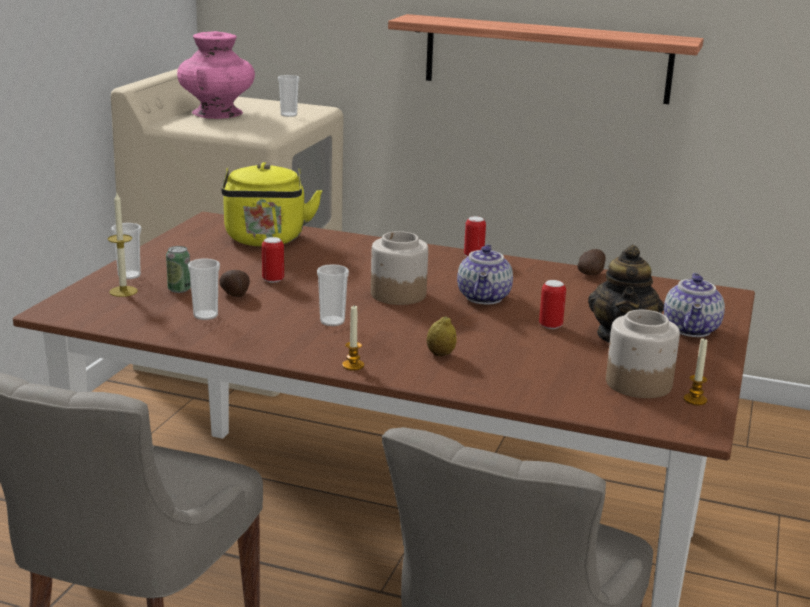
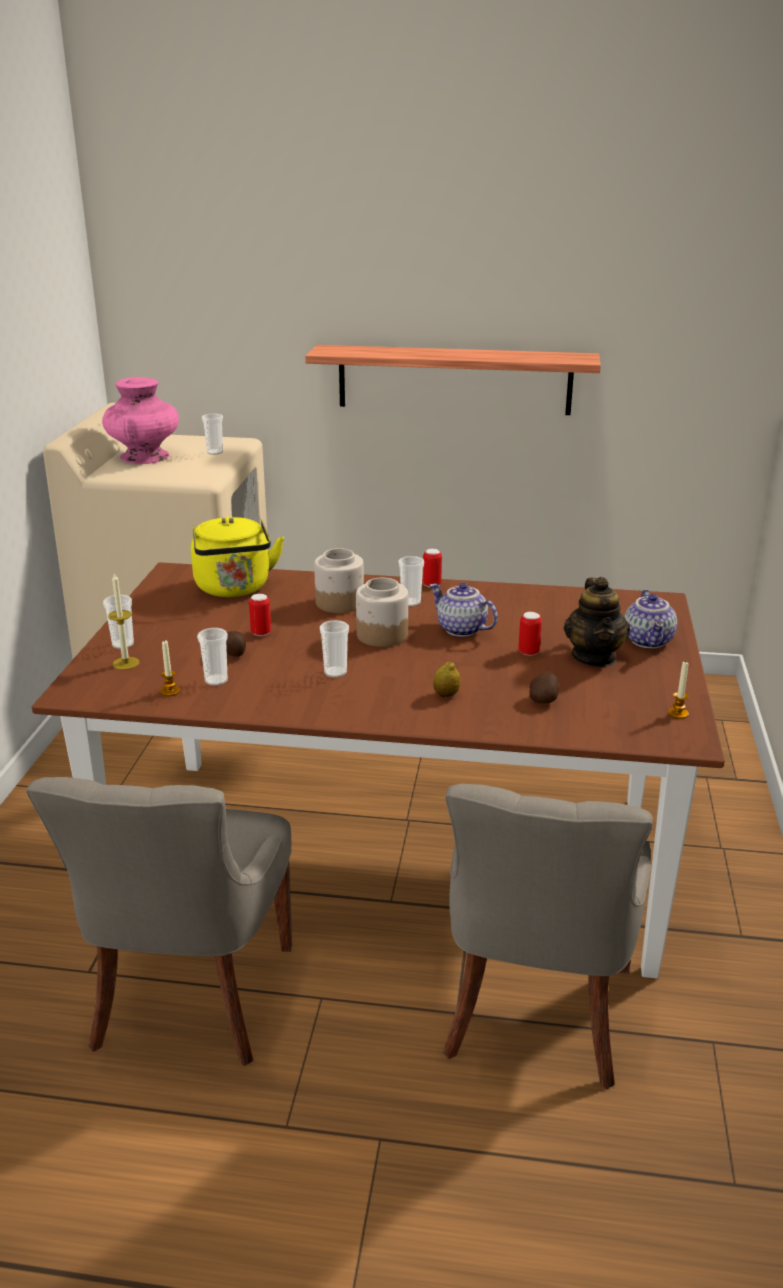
camera: 10 degrees left, 5 degrees up
(179, 289) = (178, 654): can -> none
(353, 365) = (374, 717): candle -> candle (170, 691)
(443, 269) = (411, 602): none -> cup
(485, 298) = (460, 629): teapot -> teapot turned 135 degrees clockwise
(591, 274) = (542, 592): potato -> potato (543, 700)
(638, 384) = (625, 703): jar -> jar (339, 603)

